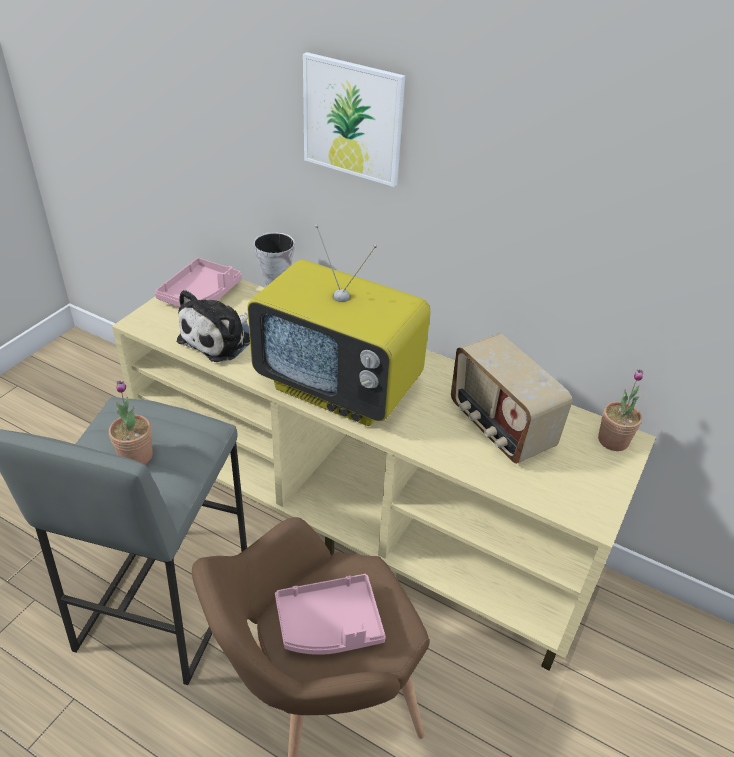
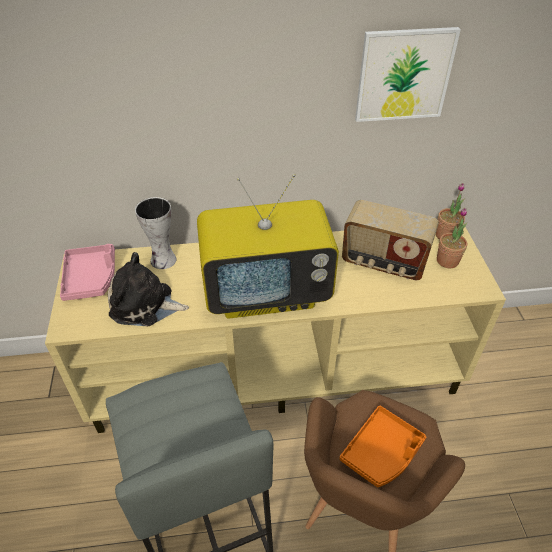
camera: 35 degrees left, 5 degrees up
(136, 456) = (187, 430): potted plant -> potted plant (447, 261)
(219, 339) = (145, 305): plush toy -> plush toy turned 105 degrees clockwise
(330, 625) = (382, 452): pink tray -> orange tray
(353, 119) = (198, 83): picture -> picture (404, 75)

